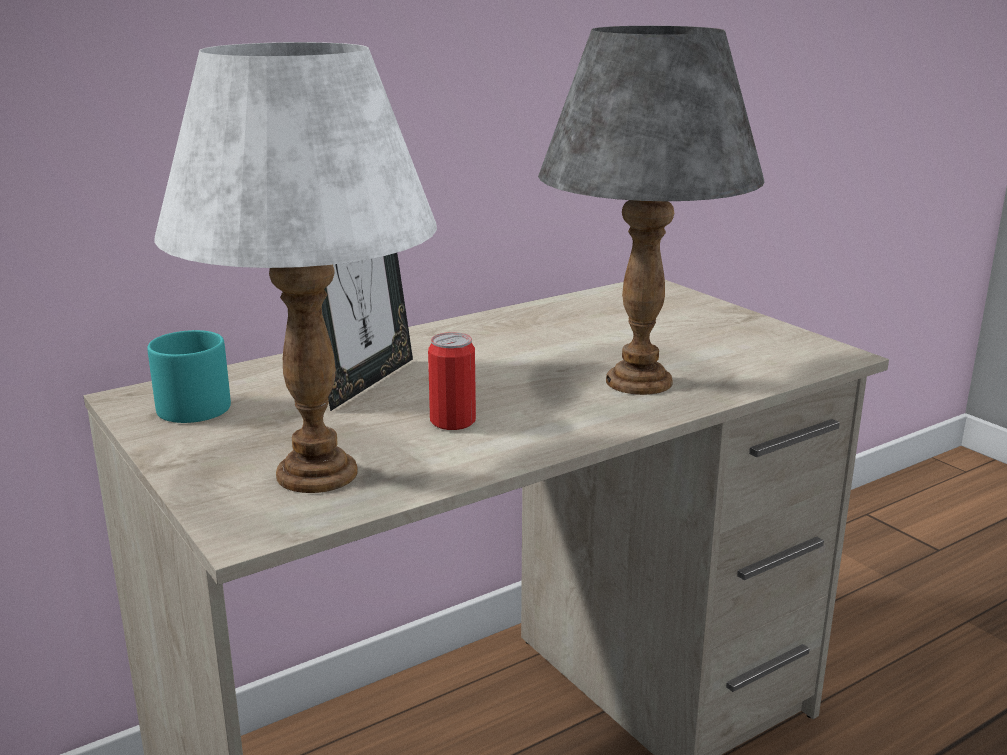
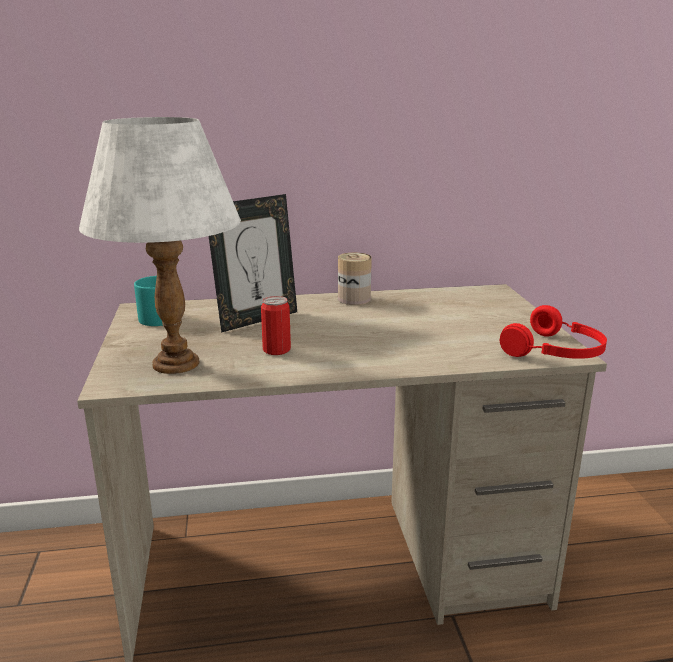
camera: 25 degrees right, 0 degrees up
(475, 327) = (354, 299): none -> can
(638, 382) = (411, 347): grey table lamp -> none
(819, 355) = (556, 352): none -> red headphones

